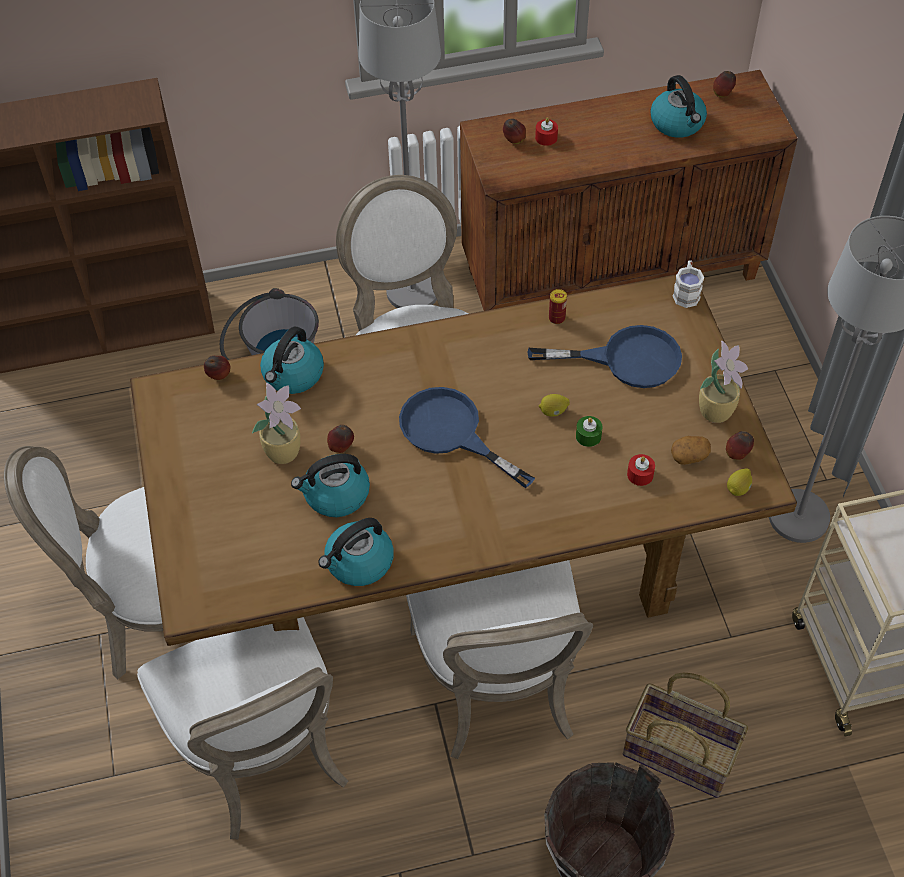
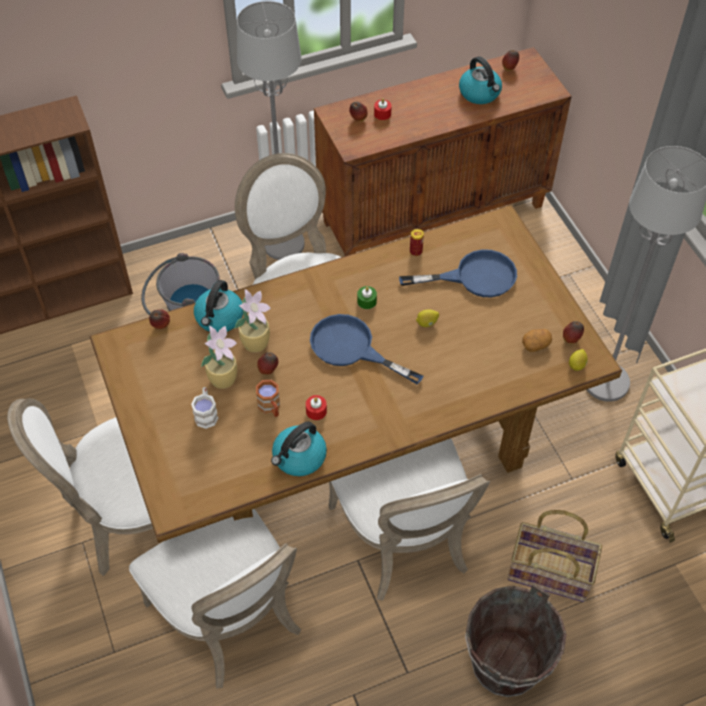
camera: 10 degrees left, 0 degrees up
(335, 495) = (271, 407): kettle -> brown mug
(588, 436) = (457, 338): green candle -> green candle (366, 301)
(640, 474) = (501, 363): red candle -> red candle (316, 411)
(686, 292) = (510, 221): white mug -> white mug (206, 413)
(716, 410) = (549, 308): potted plant -> potted plant (256, 342)

